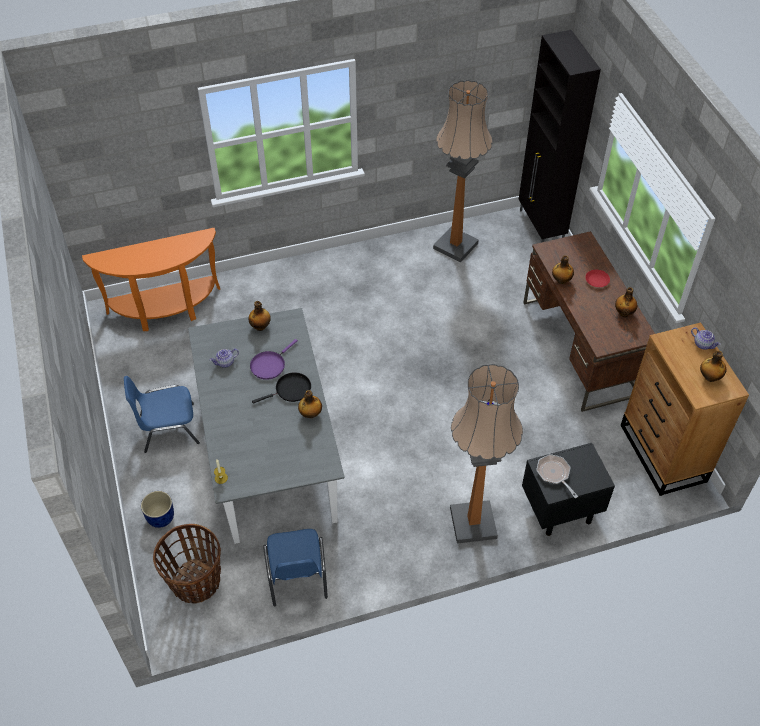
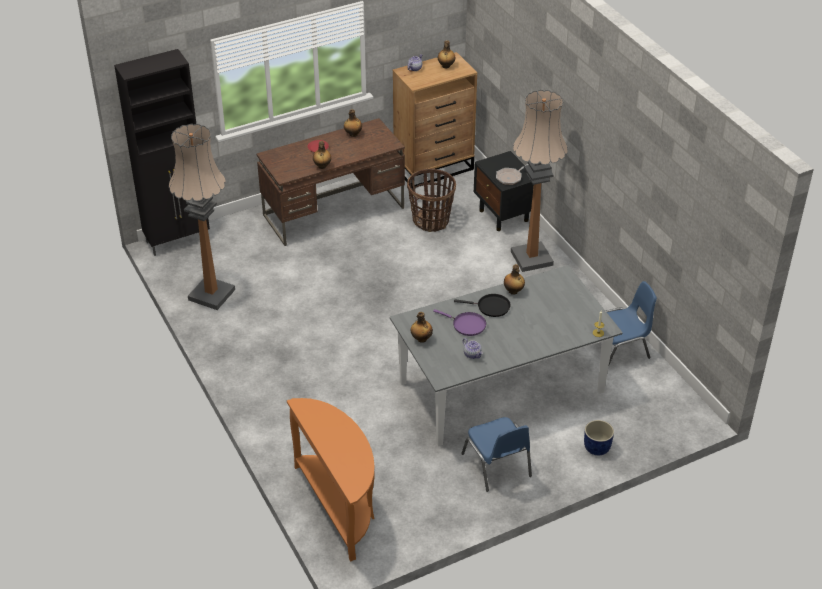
camera: 100 degrees left, 10 degrees down
(196, 582) = (649, 409): basket -> basket (431, 221)
(291, 390) = (491, 307): black frying pan -> black frying pan turned 135 degrees clockwise

